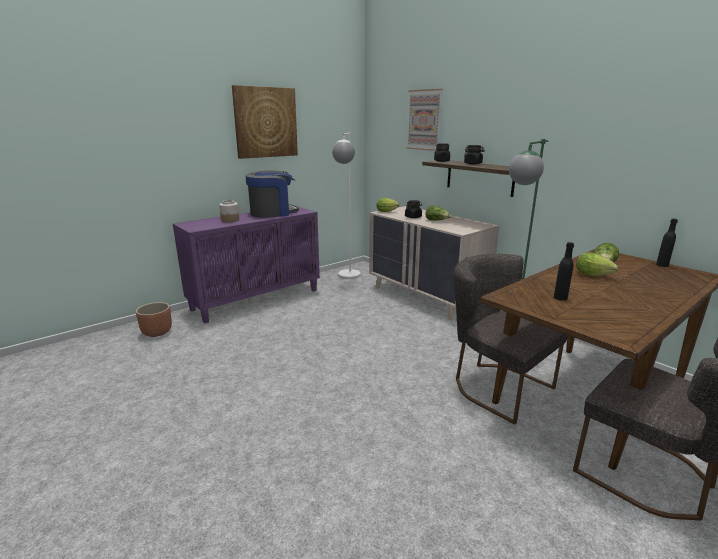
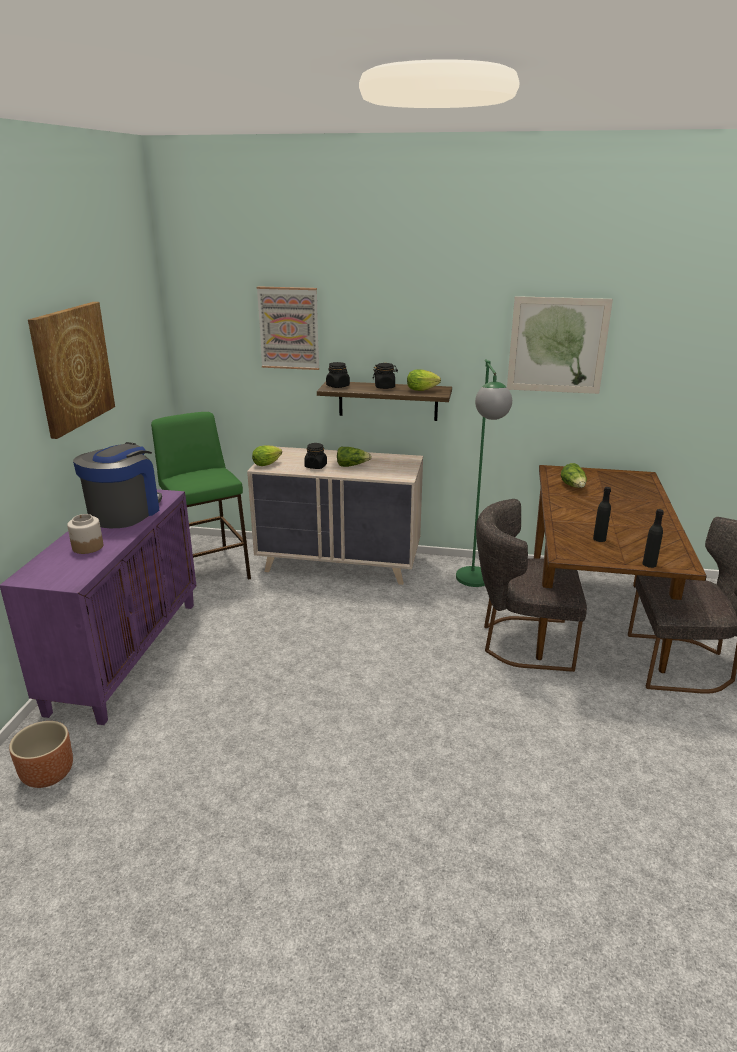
camera: 40 degrees left, 5 degrees up
(347, 278) = (208, 570): white floor lamp -> green stool
(594, 275) = (585, 502): lettuce -> lettuce (423, 390)
(625, 130) = (557, 345): none -> picture
(662, 265) = (607, 472): black bottle -> black bottle (649, 564)

